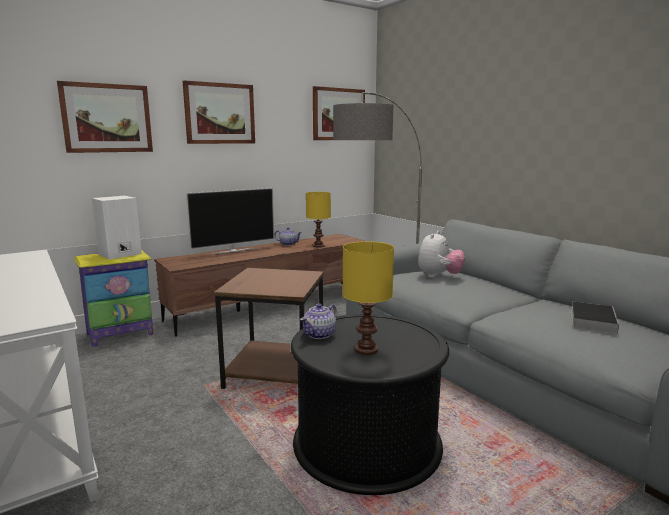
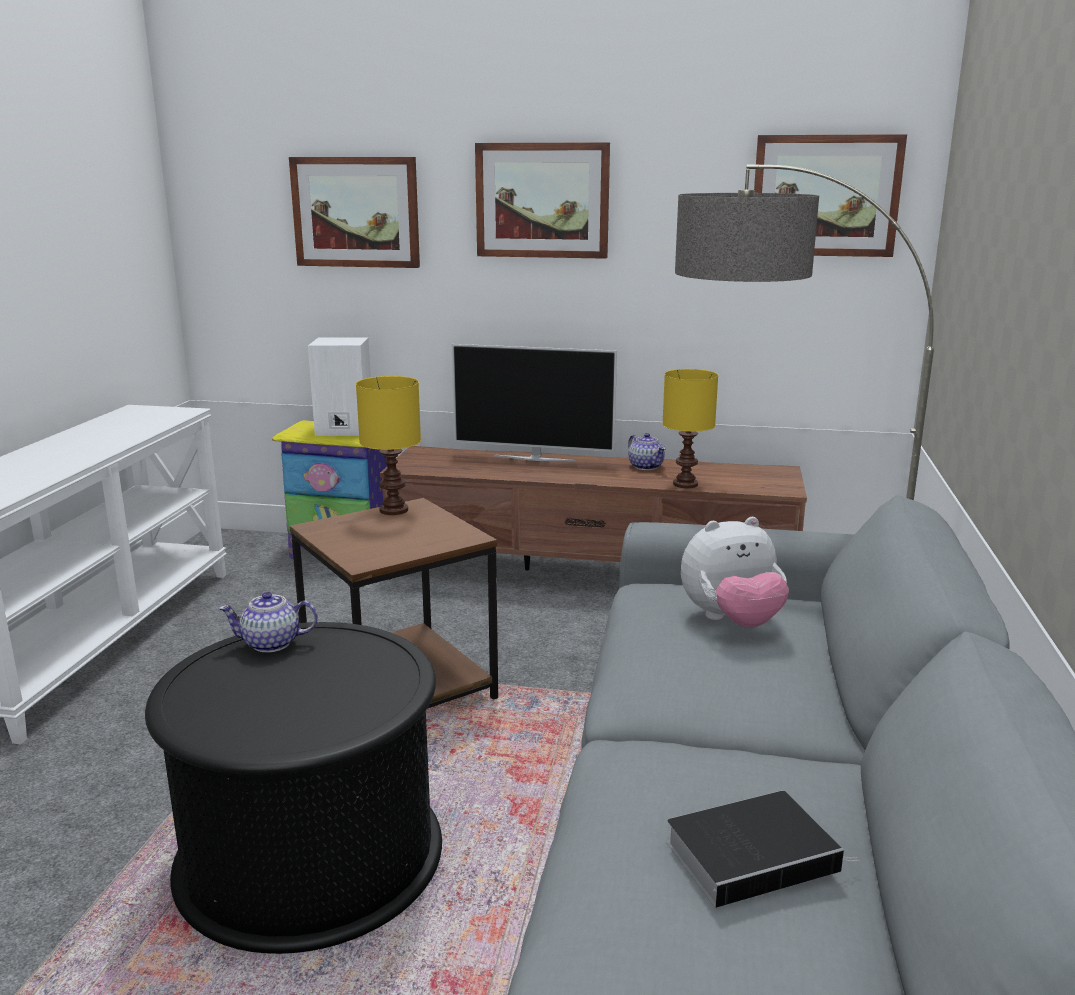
camera: 45 degrees right, 5 degrees up
(367, 349) = (262, 694): yellow table lamp -> yellow table lamp (395, 510)

